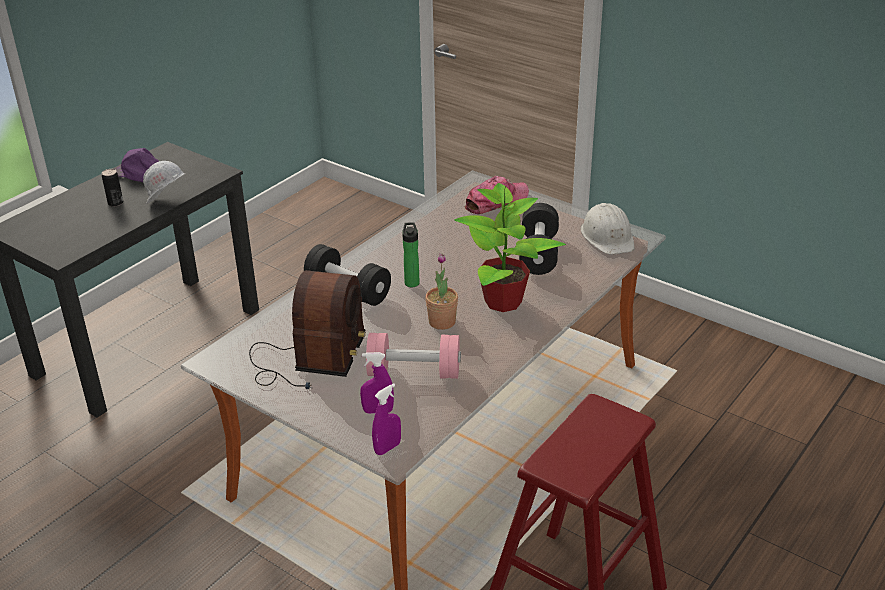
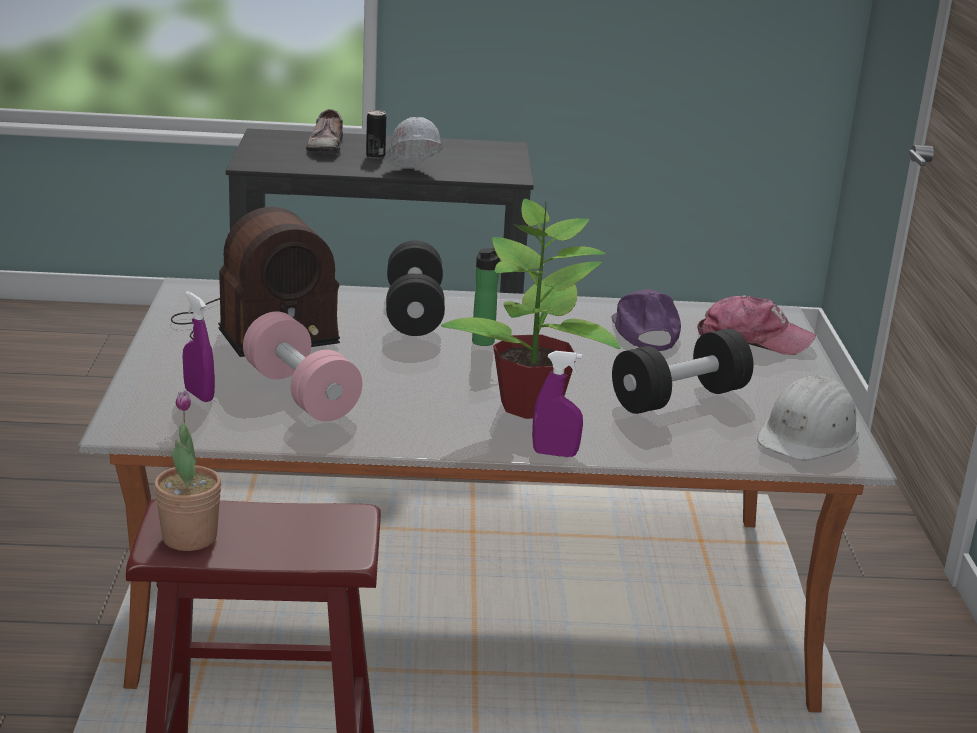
camera: 50 degrees right, 10 degrees down
(68, 214) = (324, 146): none -> shoe
(140, 174) = (445, 149): purple cap -> purple cap (644, 332)
(387, 448) = (133, 420): purple spray bottle -> purple spray bottle (555, 454)
(442, 322) = (428, 381): potted plant -> potted plant (189, 537)

